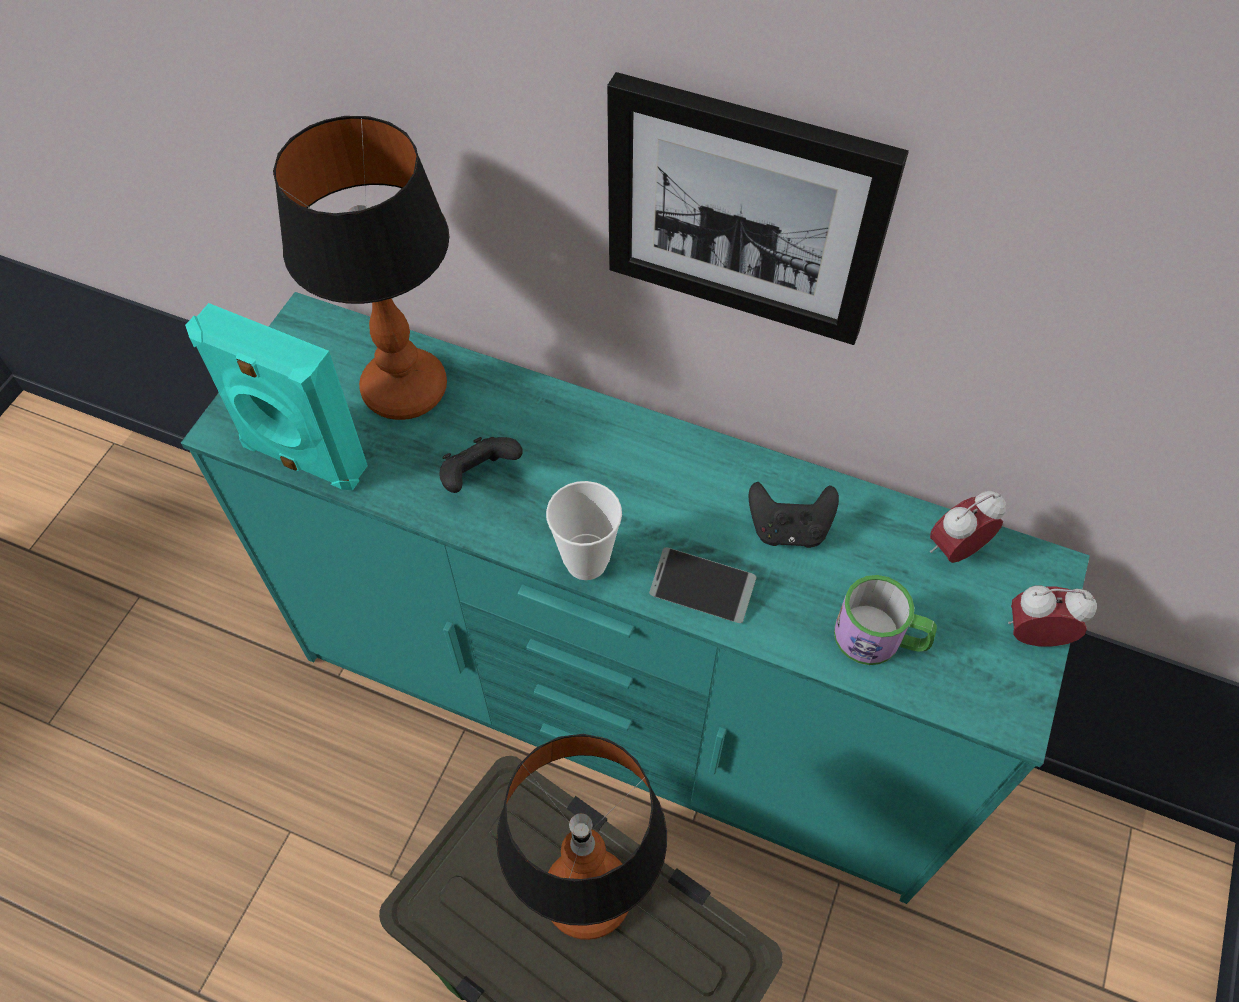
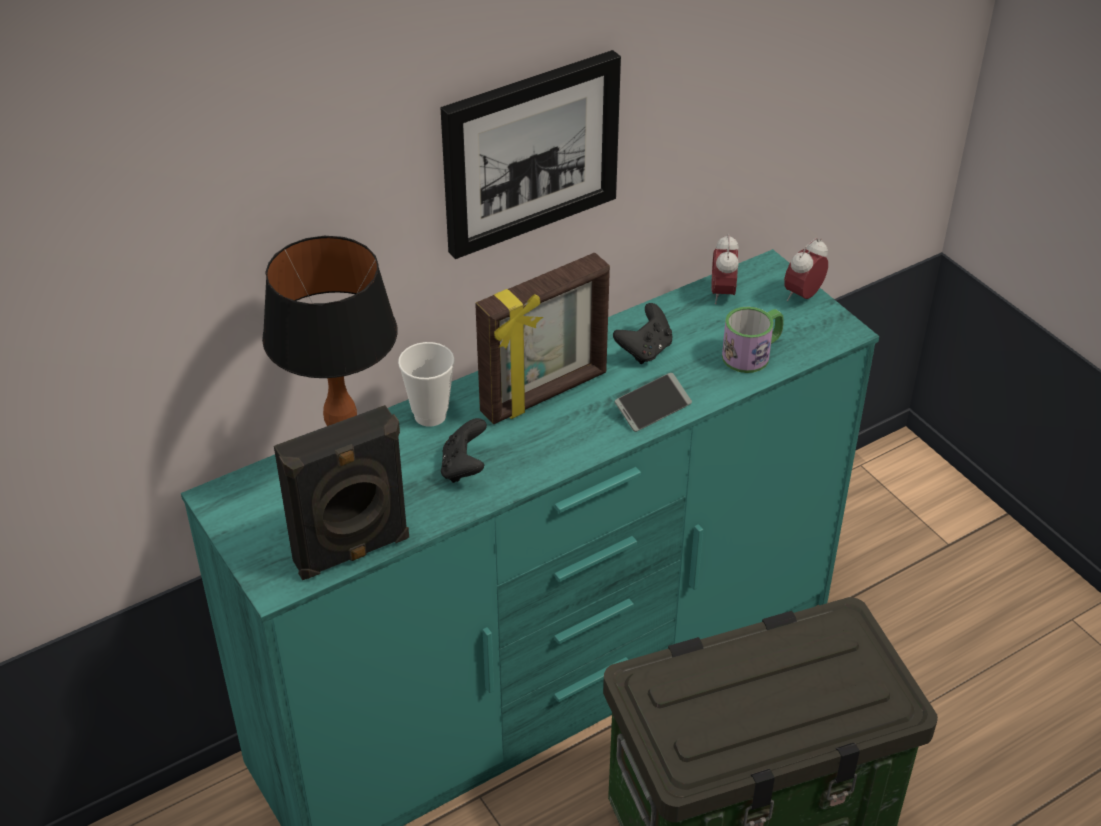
camera: 55 degrees left, 15 degrees down
(302, 459) = (353, 552): turquoise speaker -> black speaker
(586, 562) = (583, 448): cup -> cup (430, 415)
(589, 896) = (748, 672): table lamp -> none
(641, 480) = (545, 394): none -> picture frame

